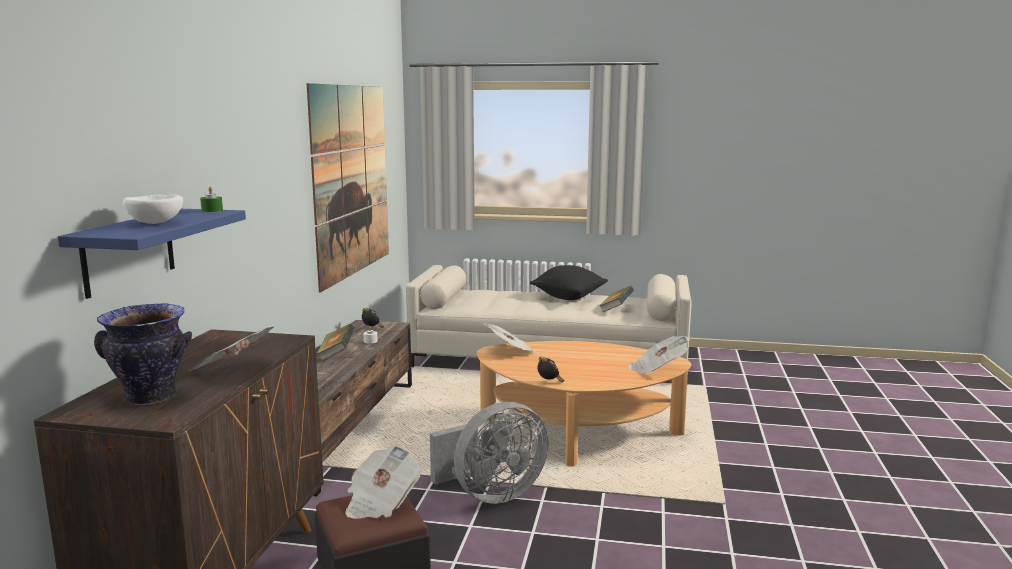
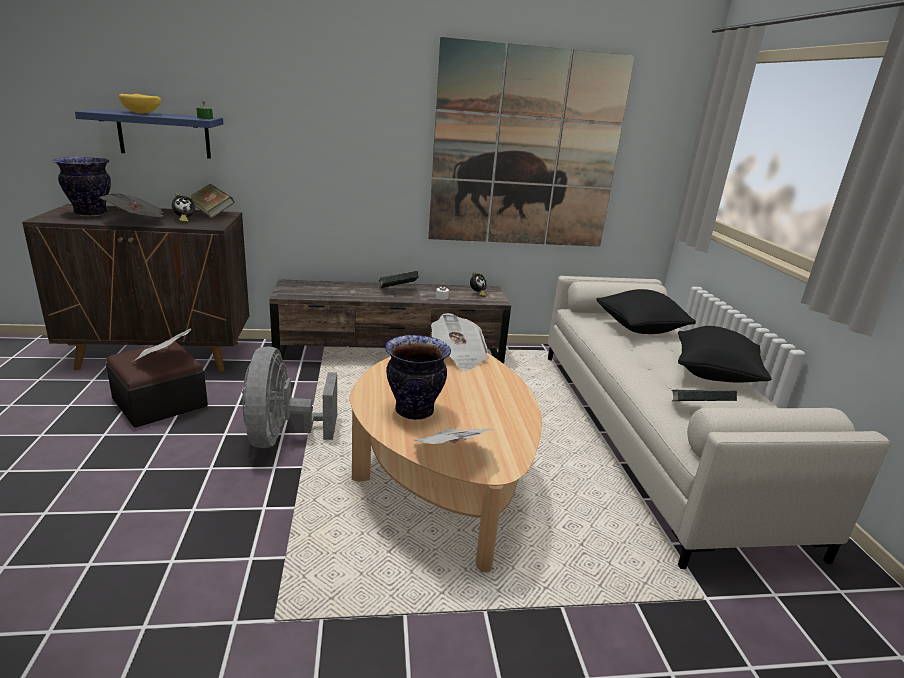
camera: 70 degrees right, 10 degrees up
(156, 223) = (143, 113): white bowl -> yellow bowl
(213, 340) = (211, 214): none -> book
(485, 298) = (640, 329): none -> black pillow
(491, 494) = (283, 437): grey fan -> grey fan turned 45 degrees clockwise
(549, 382) = (368, 383): alarm clock -> alarm clock (184, 220)
(600, 373) = (415, 411): none -> vase

